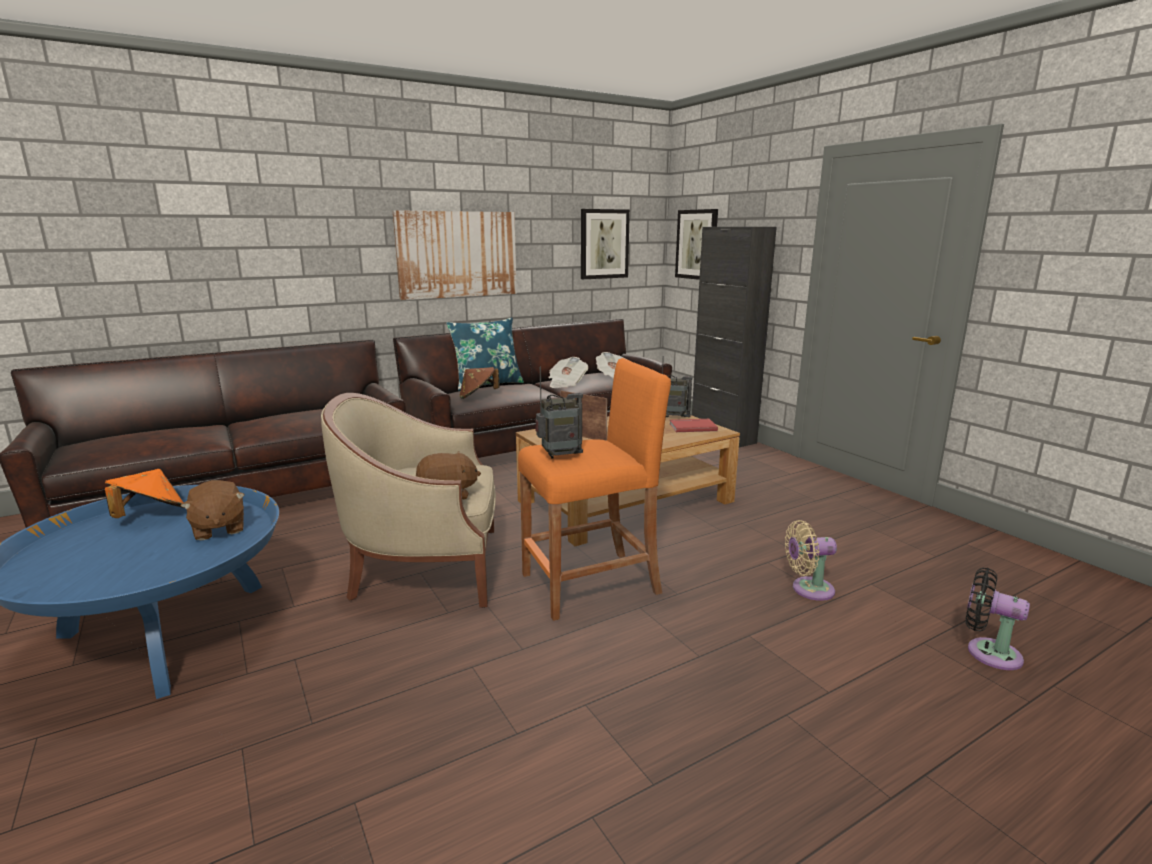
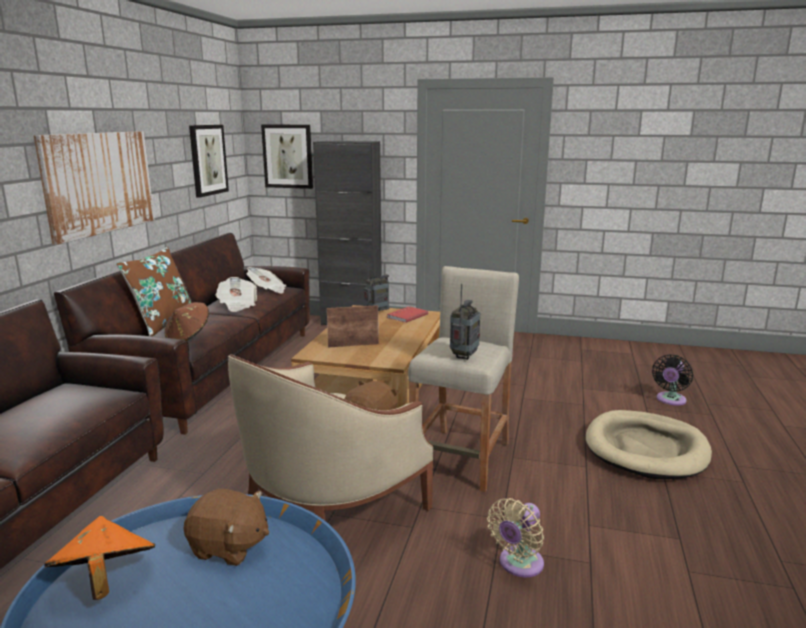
camera: 45 degrees left, 0 degrees up
(487, 384) = (163, 323): blue pillow -> brown pillow
(591, 584) = (461, 458): orange stool -> beige stool
(808, 589) = (565, 404): beige fan -> beige fan (518, 565)
(817, 681) = (646, 449): none -> beige dog bed
(988, 652) = (670, 400): black fan -> black fan turned 45 degrees counterclockwise

